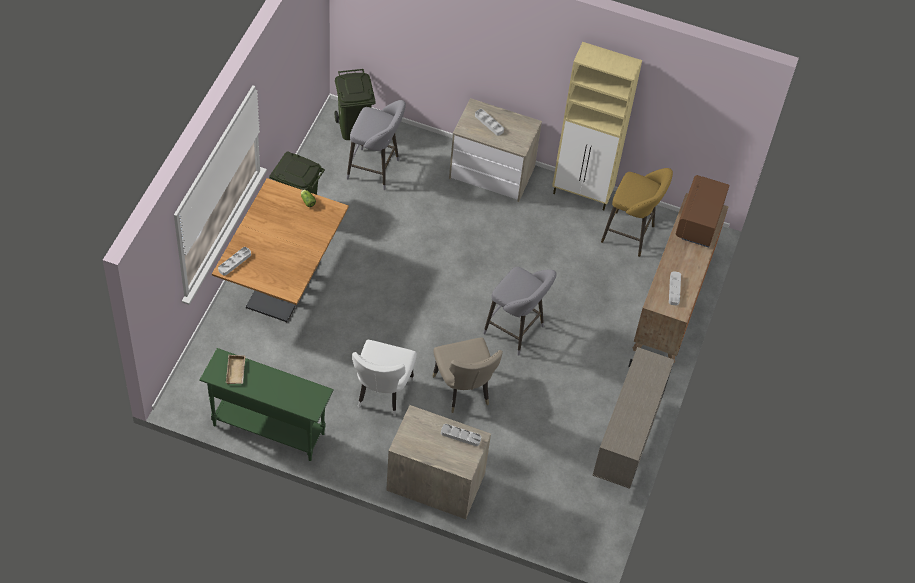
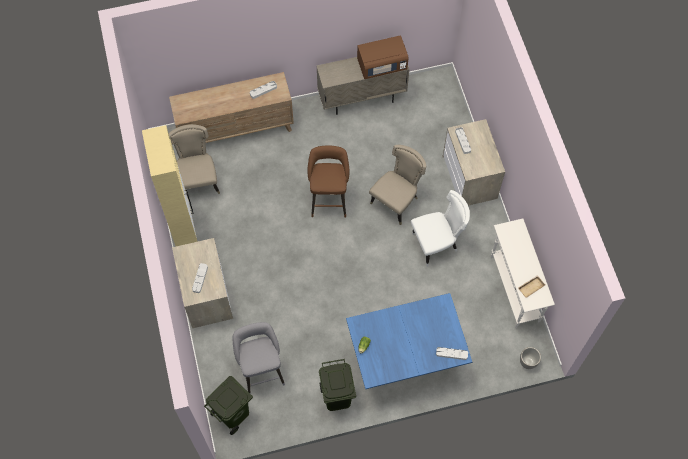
camera: 120 degrees left, 10 degrees up
(184, 383) = (527, 362): none -> planter
(268, 429) = (514, 289): green console table -> white console table
(283, 283) = (405, 360): brown dining table -> blue dining table
(516, 331) = (329, 199): grey stool -> brown stool
(631, 235) = (198, 180): yellow stool -> beige chair
(699, 222) = (195, 105): brown microwave -> brown microwave (382, 65)

